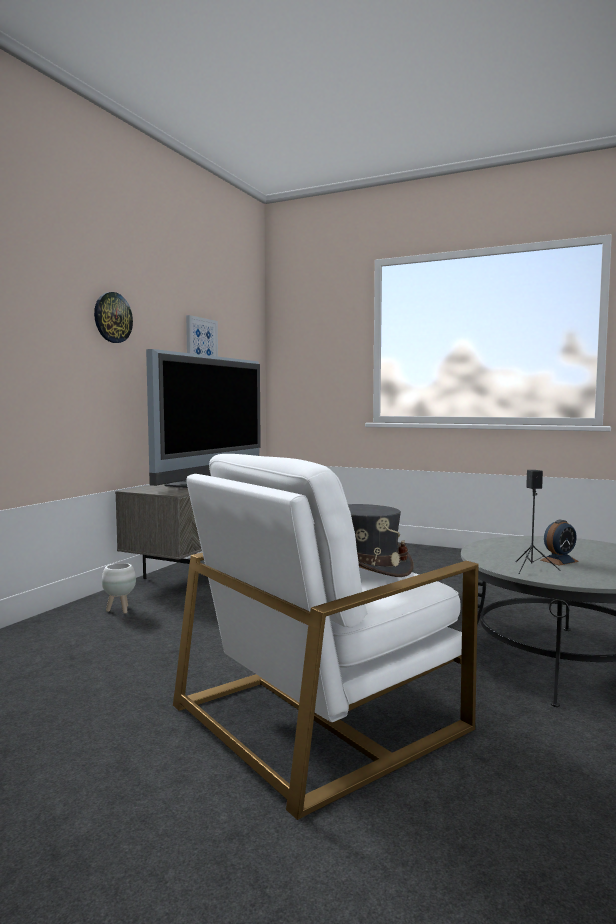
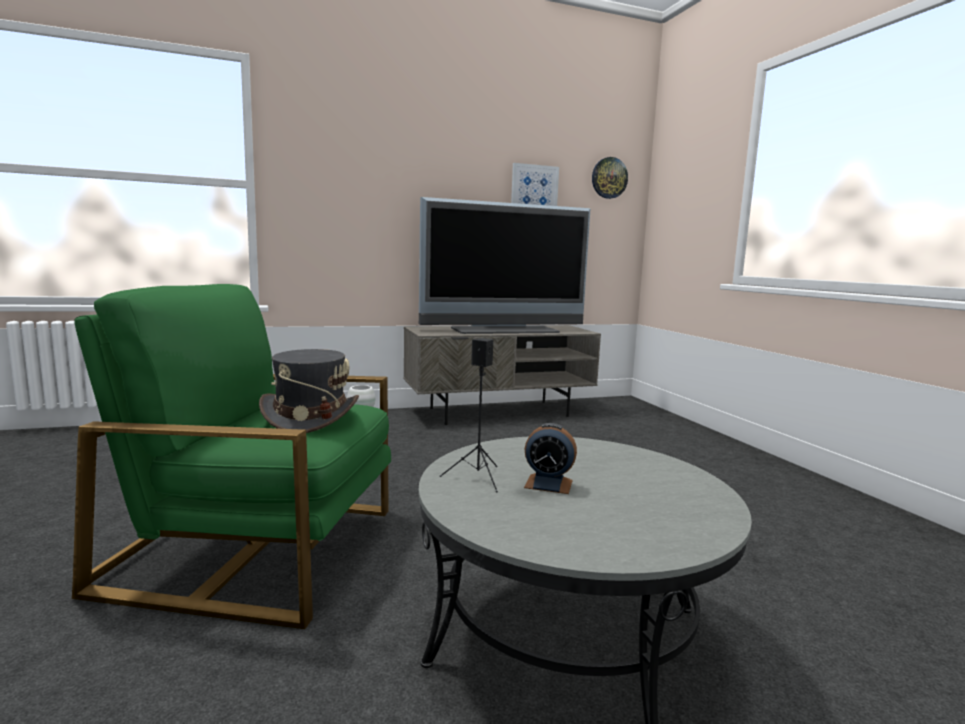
camera: 45 degrees right, 5 degrees up
(112, 317) = (411, 170): wall clock -> wall clock (609, 178)
(319, 714) = (260, 547): white armchair -> green armchair

